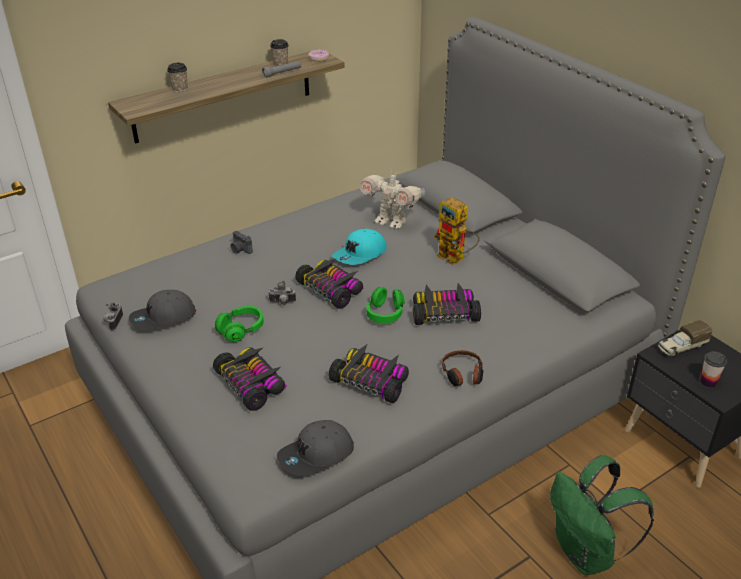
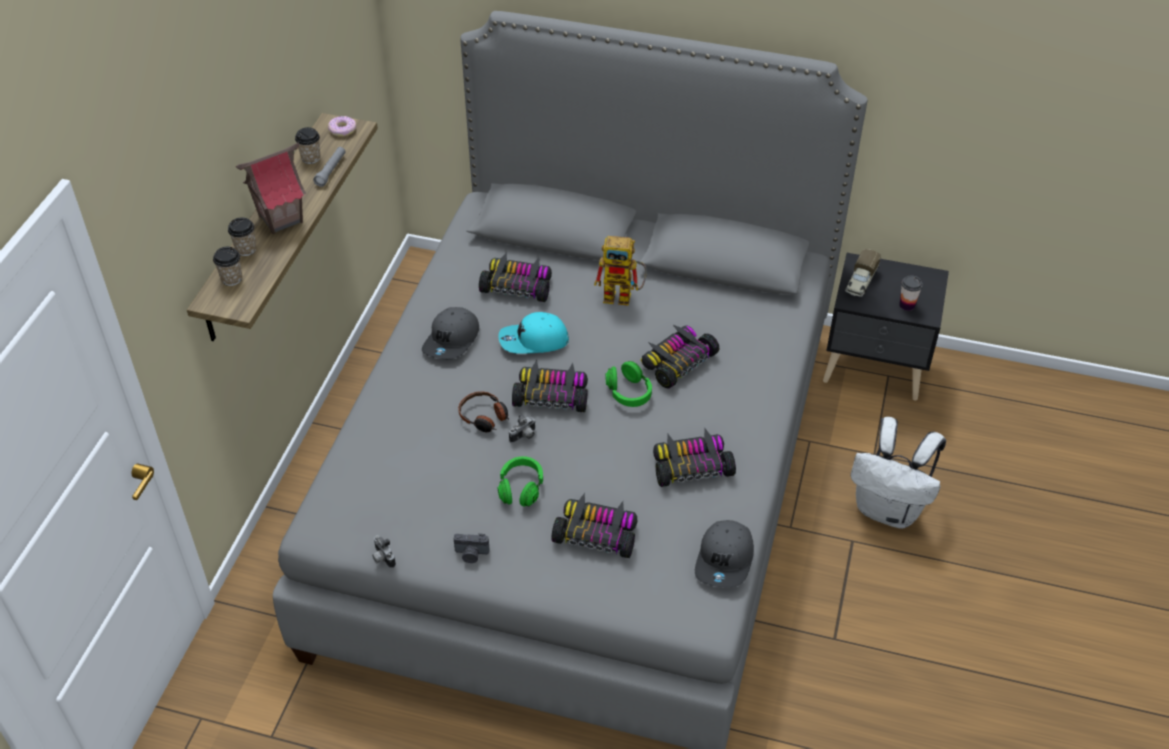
camera: 40 degrees left, 10 degrees up
(151, 98) = (232, 279): none -> cup
(163, 318) = (431, 523): grey cap -> grey cap (452, 340)
(220, 83) = (280, 219): none -> toy house
(240, 250) = (406, 403): camera -> camera (471, 554)
(360, 255) = (533, 341): turquoise cap -> turquoise cap turned 75 degrees clockwise
(391, 222) = (517, 285): toy robot -> toy car
(463, 374) = (755, 413): headphones -> headphones (484, 417)
(587, 553) = (889, 510): green backpack -> white backpack

